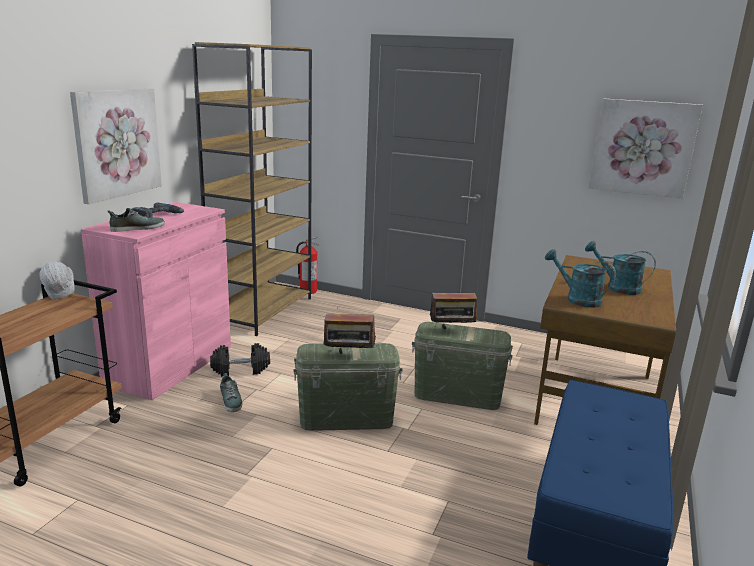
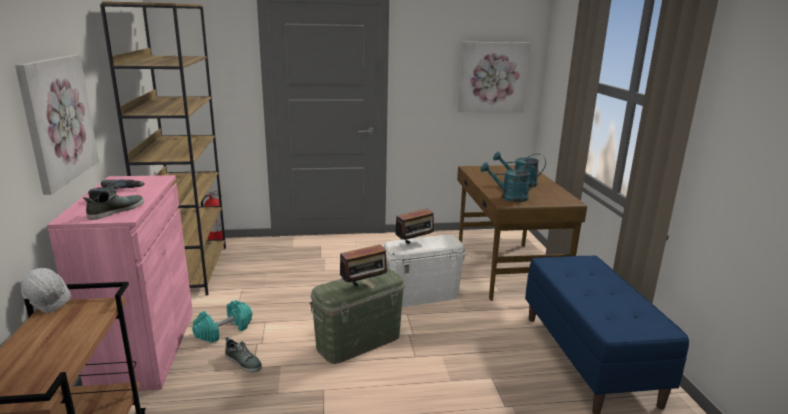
camera: 30 degrees left, 0 degrees up
(240, 369) = (224, 330): black dumbbell -> turquoise dumbbell
(457, 395) = (421, 295): green storage box -> white storage box

